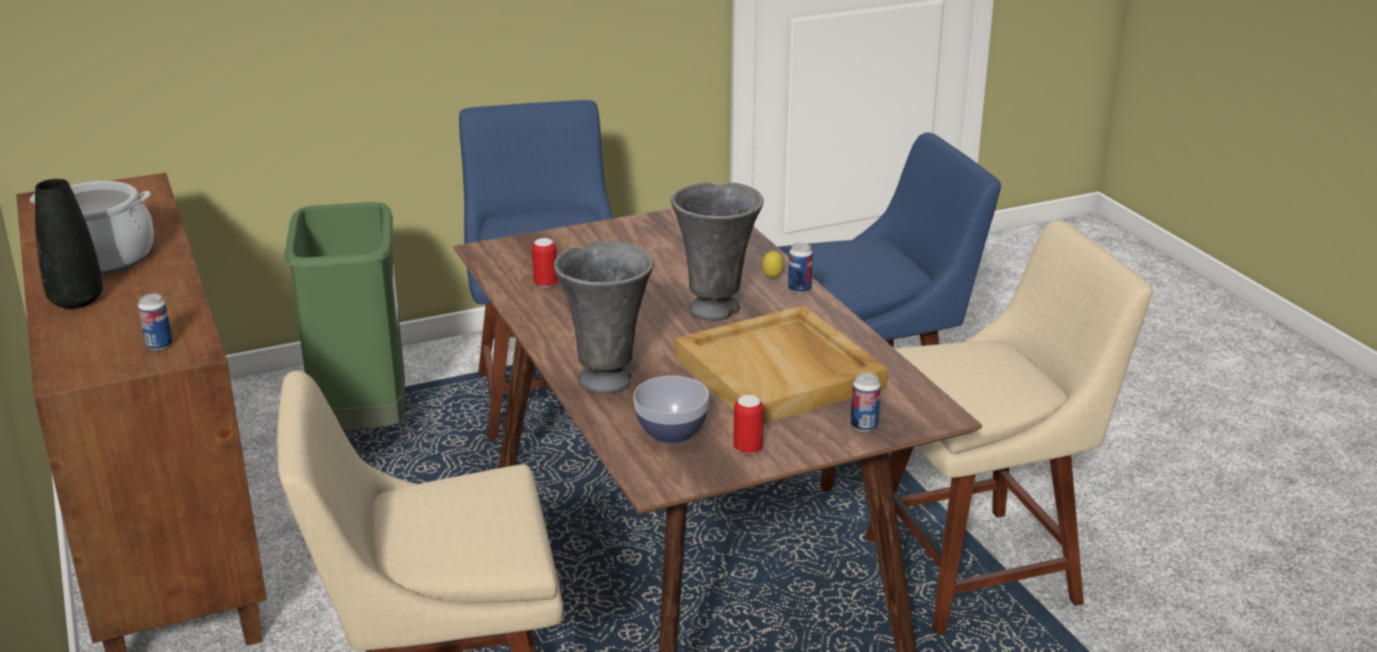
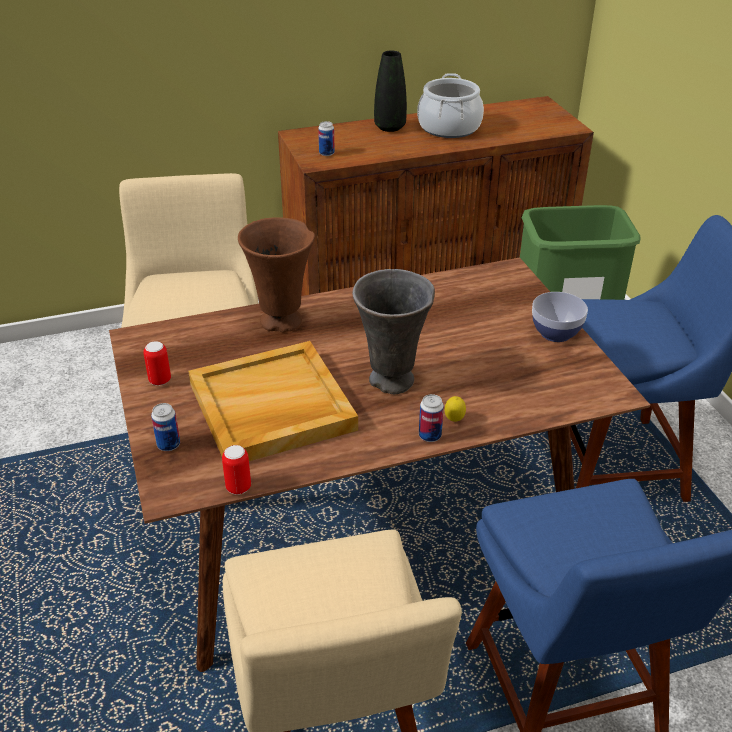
camera: 95 degrees right, 10 degrees up
(545, 284) = (446, 297): can -> can (238, 487)
(607, 379) = (282, 322): grey vase -> brown vase
(671, 432) = (197, 347): bowl -> bowl (556, 333)

